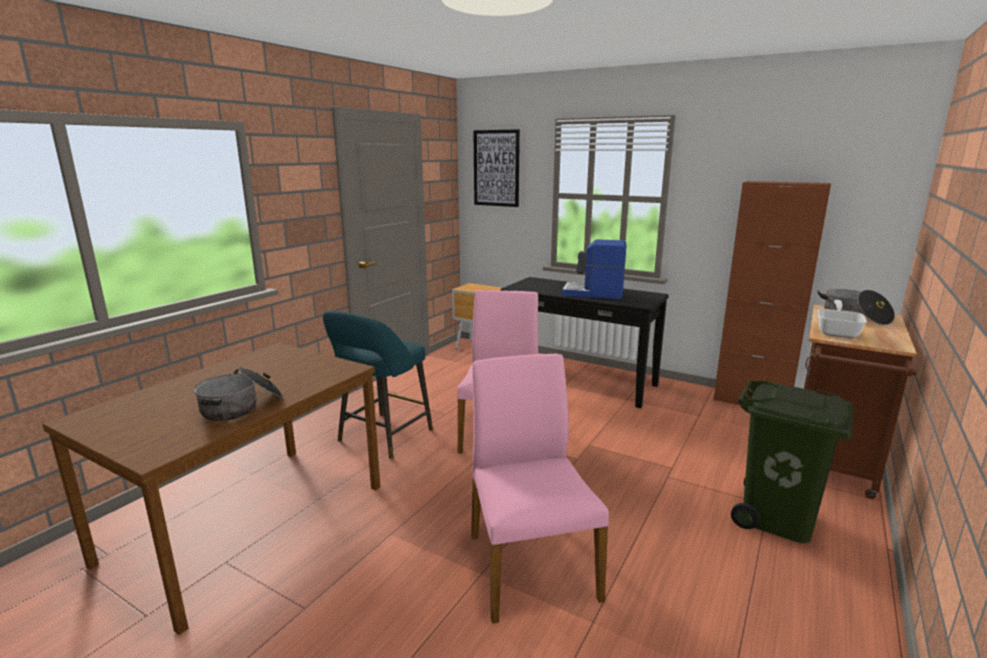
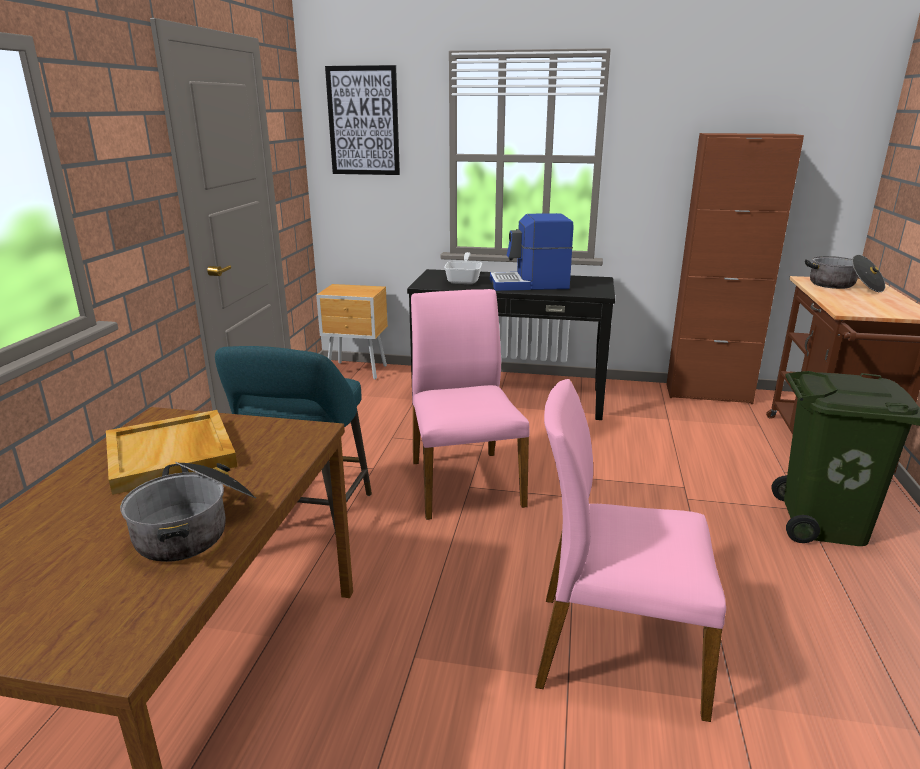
camera: 20 degrees left, 5 degrees up
(265, 369) = (172, 455): none -> beige tray
(529, 564) = (616, 649): pink chair -> pink chair turned 45 degrees counterclockwise
(838, 331) = (851, 304): frying pan -> frying pan (464, 280)

